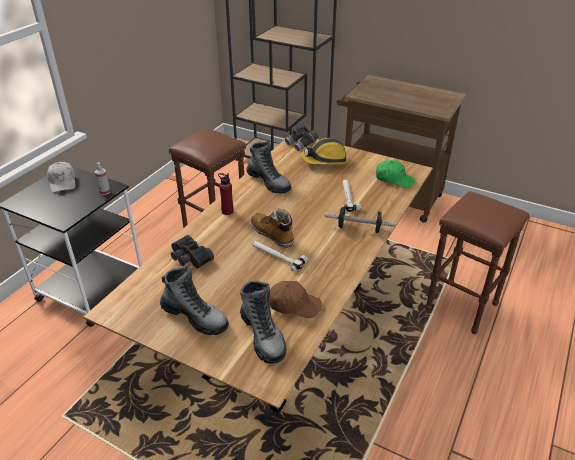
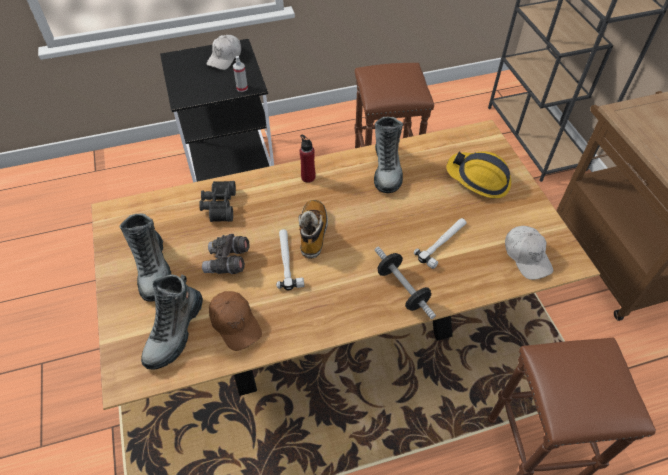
camera: 45 degrees right, 15 degrees up
(301, 144) = (481, 141): grey binoculars -> grey binoculars (228, 262)
(394, 179) = (527, 256): green cap -> white cap

